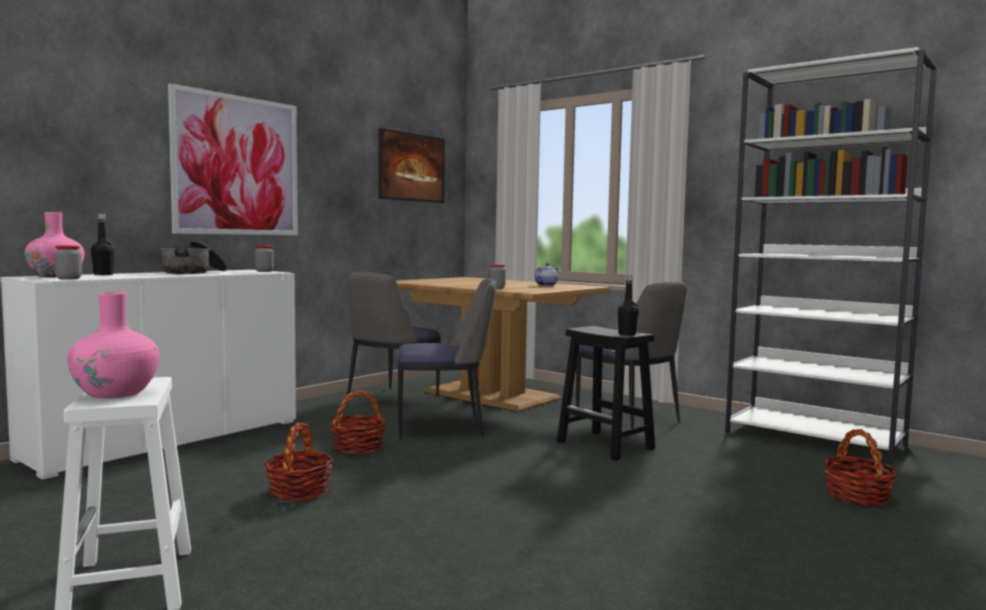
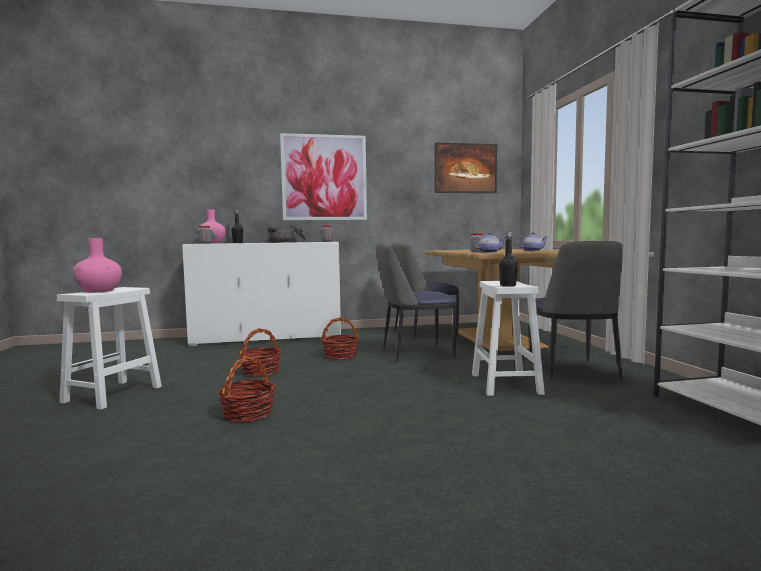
camera: 40 degrees right, 0 degrees up
(443, 427) = (415, 353): chair -> chair turned 135 degrees clockwise
(524, 290) = (489, 252): none -> teapot
(606, 445) = (506, 384): black stool -> white stool
(857, 496) = (681, 484): basket -> basket (248, 413)

